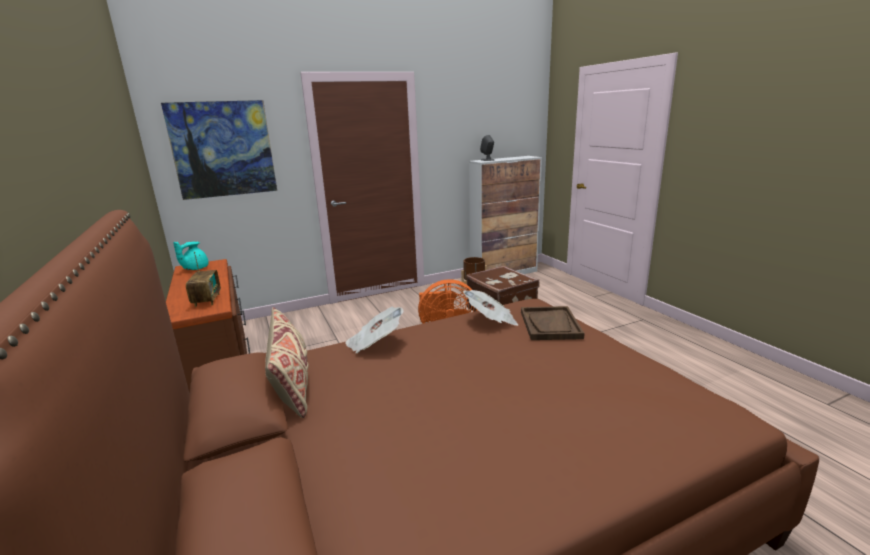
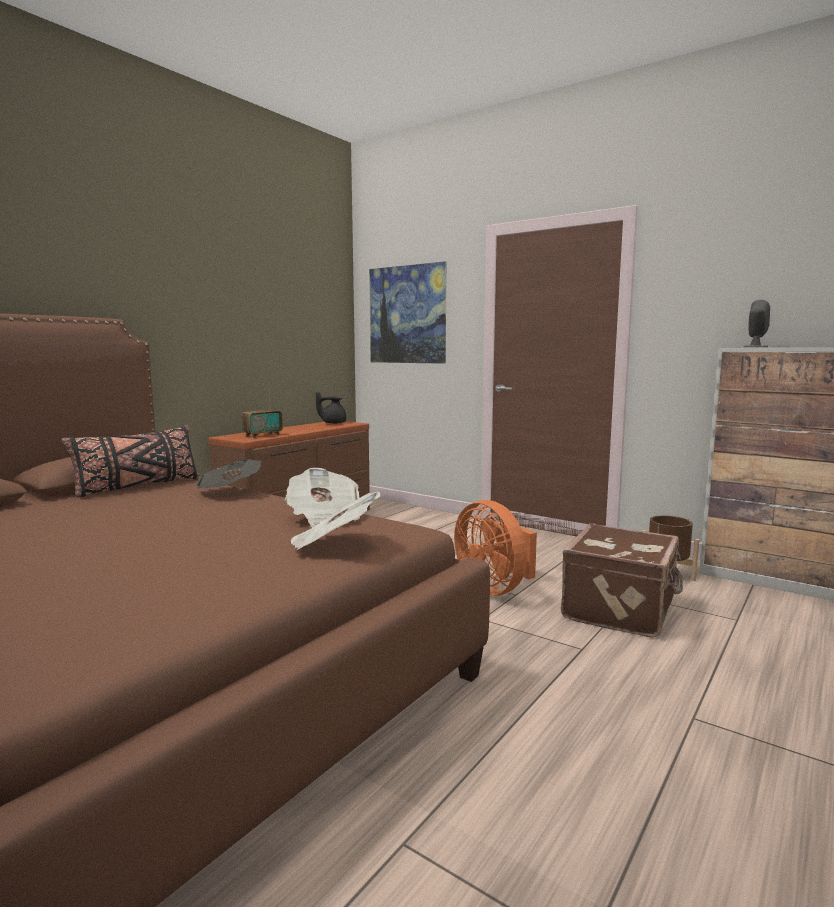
camera: 60 degrees right, 10 degrees down
(194, 268) = (333, 423): turquoise teapot -> black teapot
(292, 384) = (138, 487): beige pillow -> black pillow
(550, 325) = (333, 544): brown tray -> newspaper

